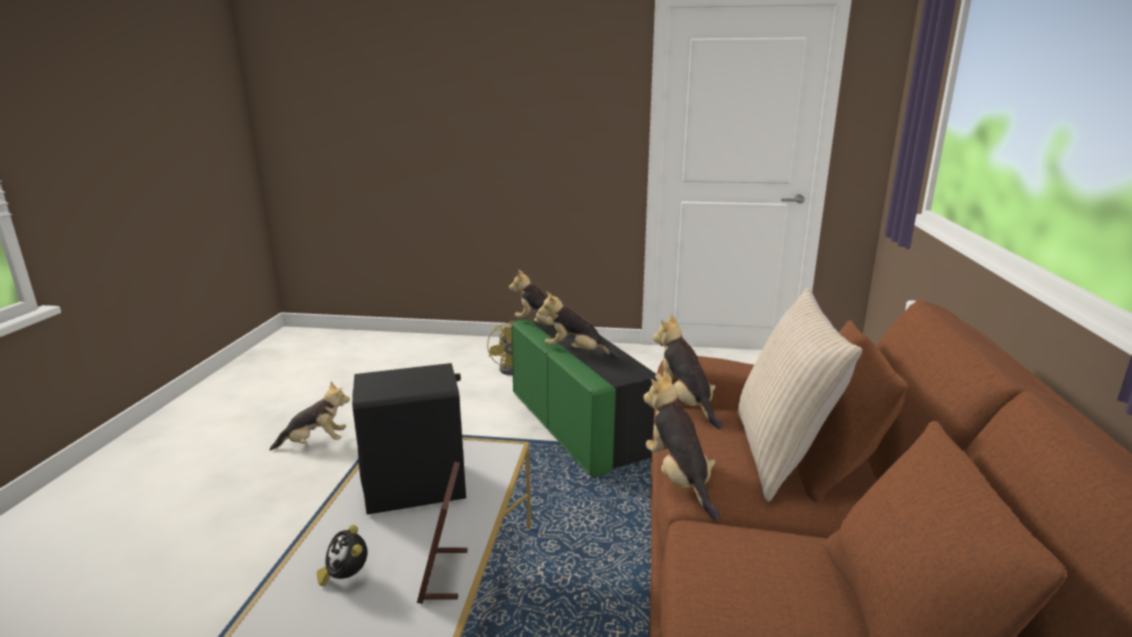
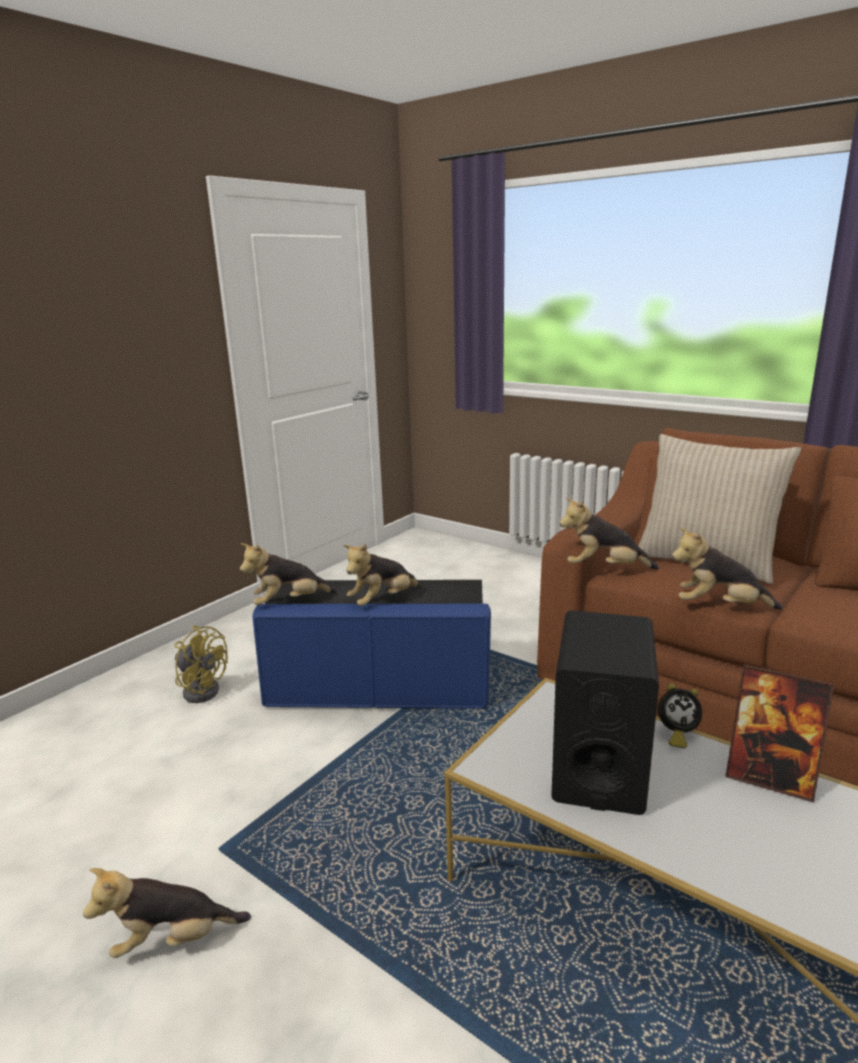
camera: 60 degrees left, 0 degrees up
(315, 443) = (173, 940): plush toy -> plush toy turned 120 degrees counterclockwise
(346, 577) = (761, 849): alarm clock -> alarm clock (675, 734)
(578, 424) = (379, 687): green ottoman -> blue ottoman

